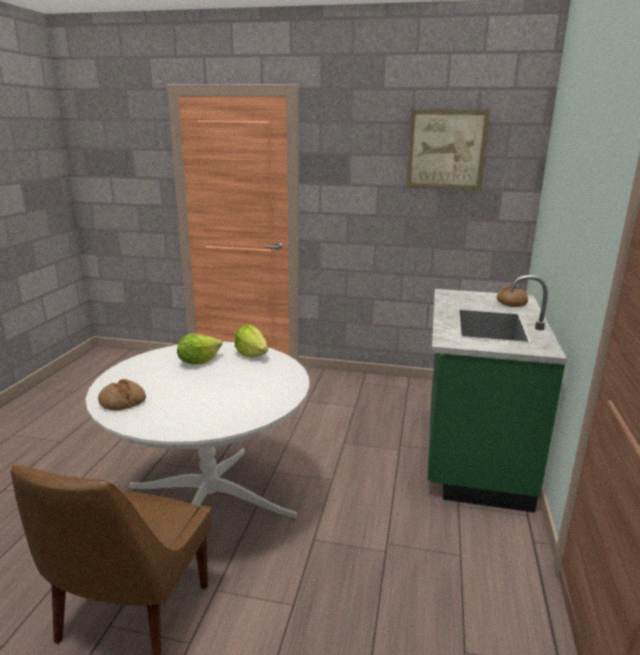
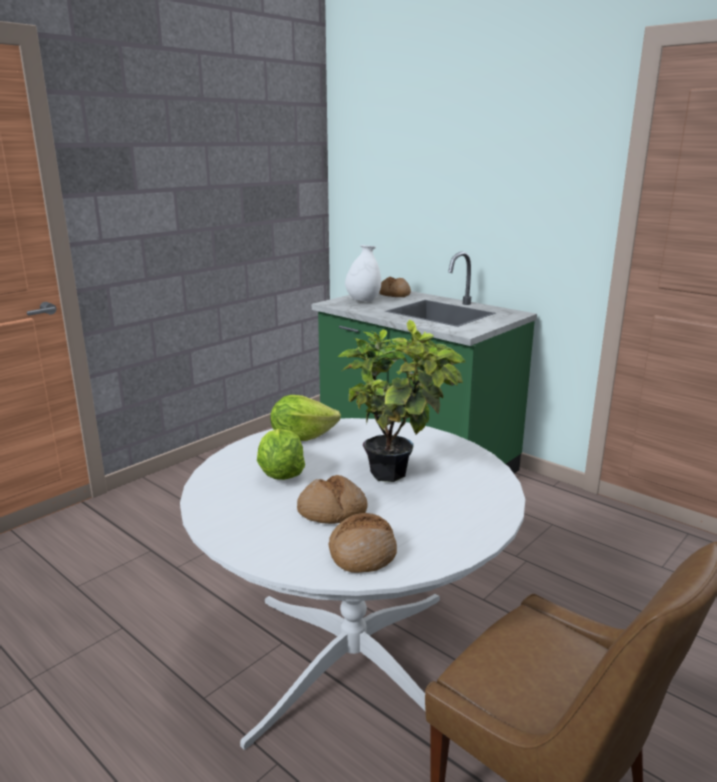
camera: 60 degrees left, 0 degrees up
(163, 384) = (332, 511): none -> bread
(224, 391) = (398, 474): none -> potted plant
(446, 150) = (244, 135): picture -> none
(470, 298) = (363, 301): none -> white vase

